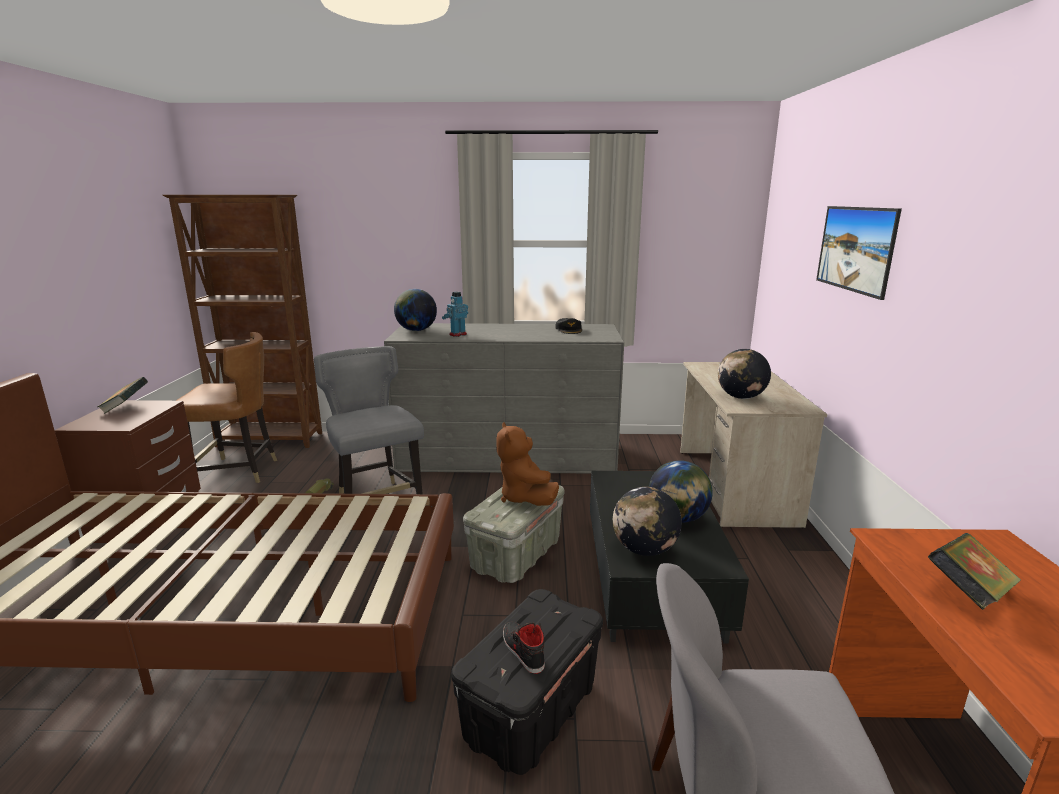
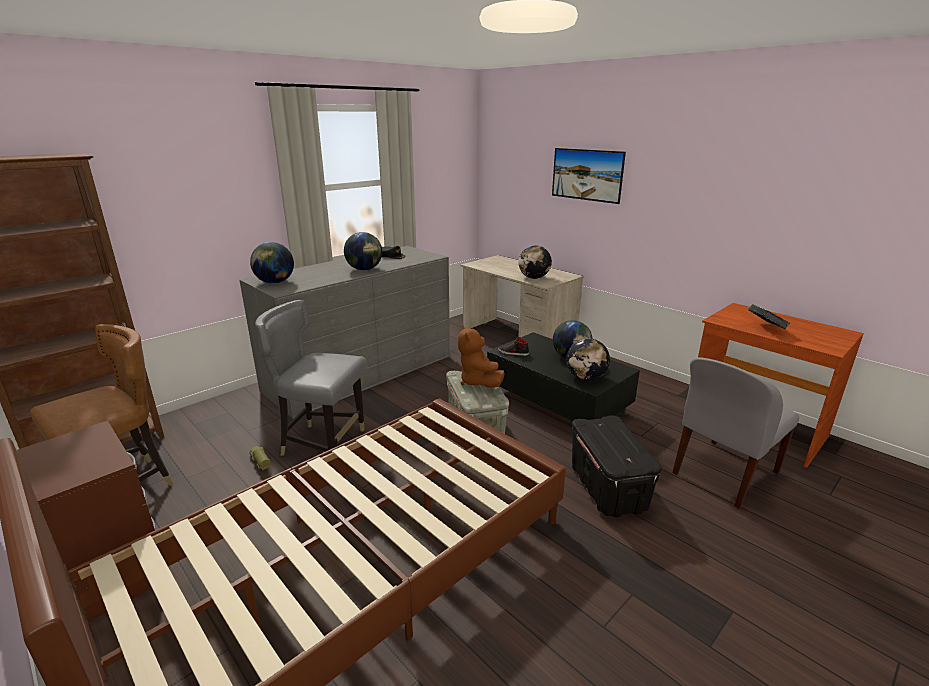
camera: 45 degrees left, 5 degrees up
(126, 407) = (48, 453): book -> none
(457, 334) = (322, 277): toy robot -> none
(509, 336) = (364, 269): none -> globe
(522, 650) = (619, 447): black shoe -> black shoe (513, 353)
(525, 498) = (478, 382): brown plush toy -> brown plush toy turned 45 degrees clockwise

